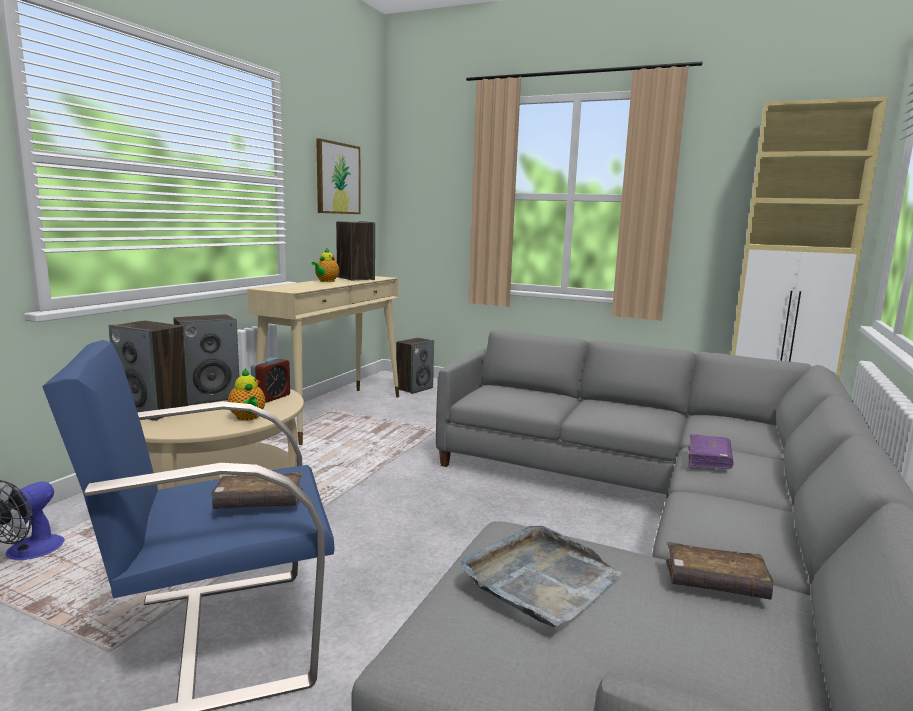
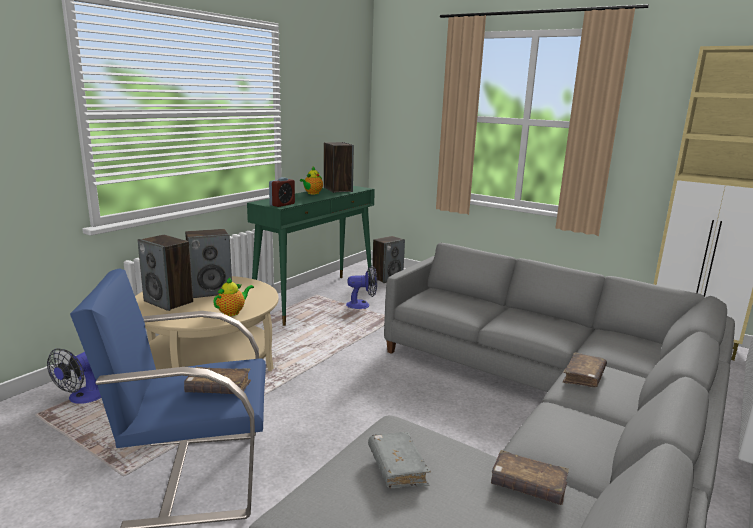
camera: 10 degrees right, 5 degrees up
(248, 418) = (233, 312): teapot -> teapot turned 120 degrees counterclockwise
(271, 397) = (255, 294): alarm clock -> alarm clock (282, 204)
(333, 413) = (316, 298): beige console table -> green console table
(337, 178) = (328, 104): picture -> none
(393, 417) = (362, 305): none -> fan
(540, 579) = (397, 467): grey tray -> grey book
(708, 460) = (584, 376): purple book -> brown book

